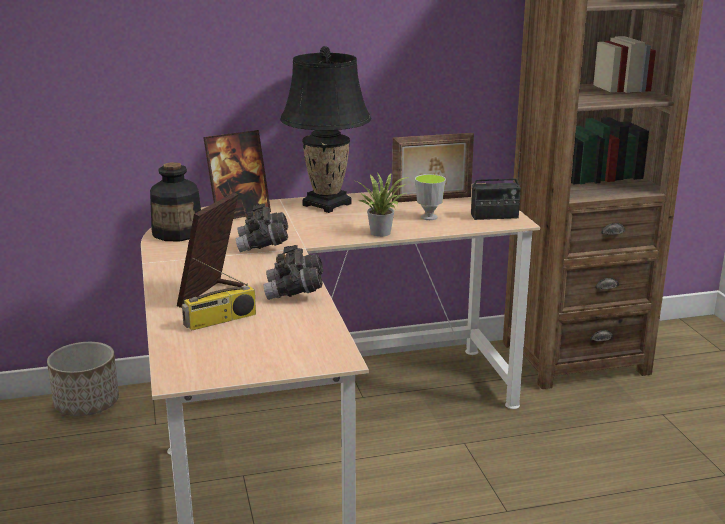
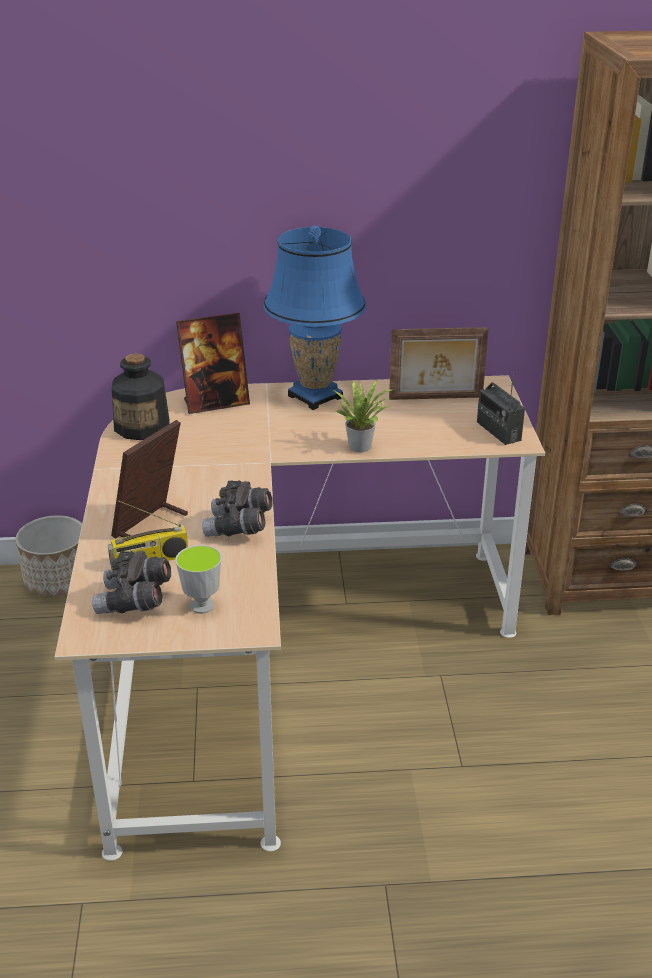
camera: 10 degrees right, 10 degrees up
(263, 246) = (226, 455): grey binoculars -> grey binoculars (134, 602)
(327, 204) = (315, 396): black table lamp -> blue table lamp
(429, 217) = (422, 426): cup -> cup (202, 606)
(494, 216) = (498, 431): radio -> radio turned 60 degrees clockwise

